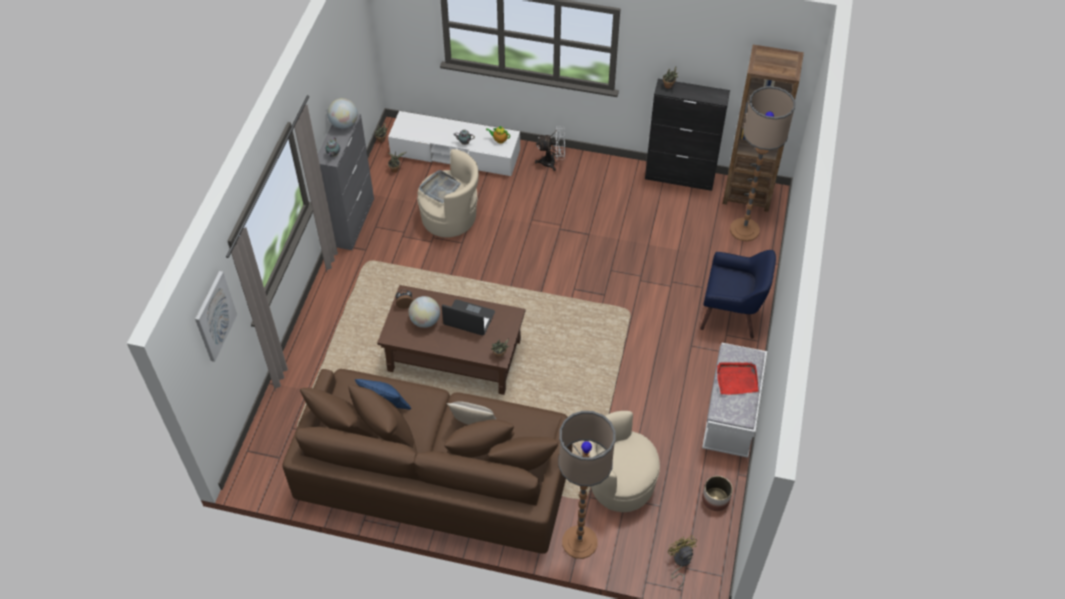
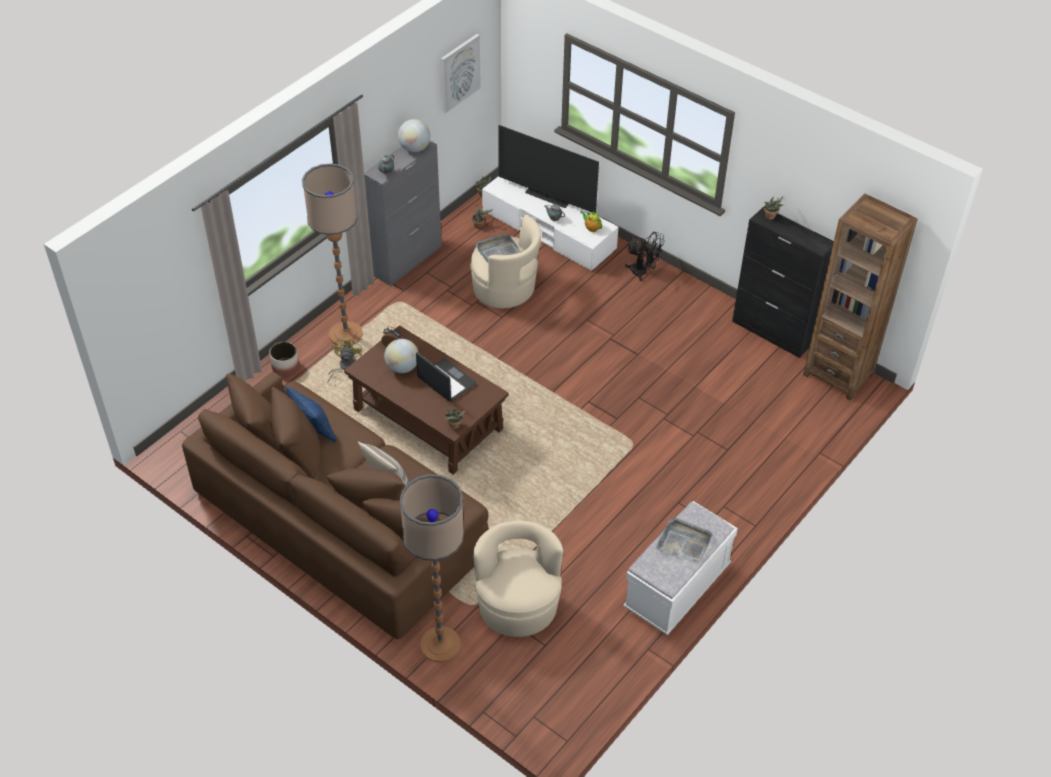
camera: 25 degrees right, 5 degrees down
(214, 316) = (168, 268): picture -> picture (459, 72)
(447, 126) = (547, 198): none -> television
(552, 162) = (643, 272): white fan -> black fan
(620, 483) = (518, 605): beige armchair -> beige armchair turned 45 degrees clockwise
(680, 562) = (531, 708): yellow fan -> yellow fan (344, 367)
(715, 499) = (608, 663): planter -> planter (285, 367)
(731, 313) = (743, 487): blue armchair -> none
(736, 379) = (684, 542): red tray -> grey tray
(744, 230) = (811, 409): floor lamp -> floor lamp (346, 334)

